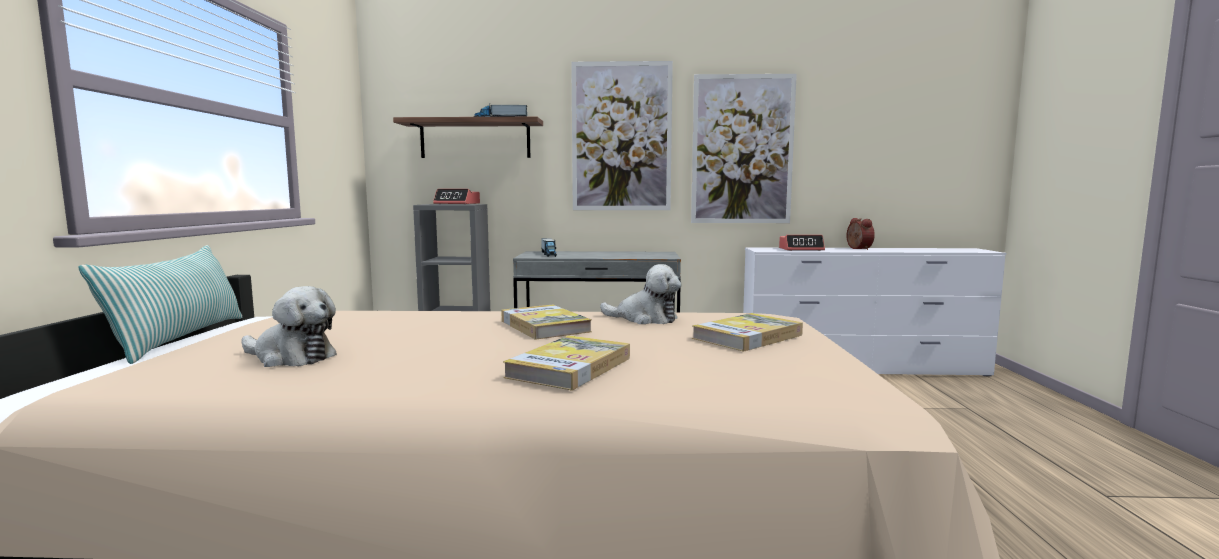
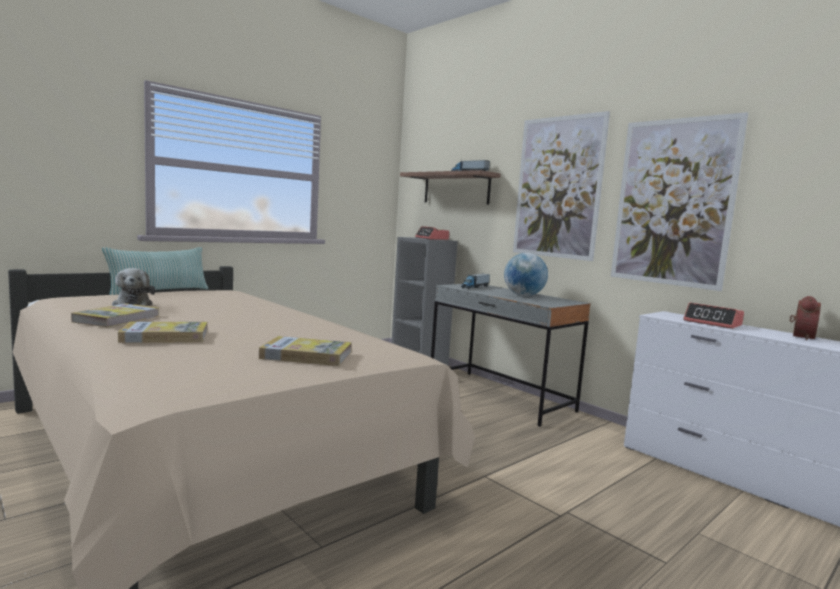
camera: 45 degrees right, 0 degrees up
(544, 326) = (258, 320): book -> book (117, 319)
(617, 254) = (523, 296): none -> globe
(645, 319) = (323, 332): plush toy -> none

